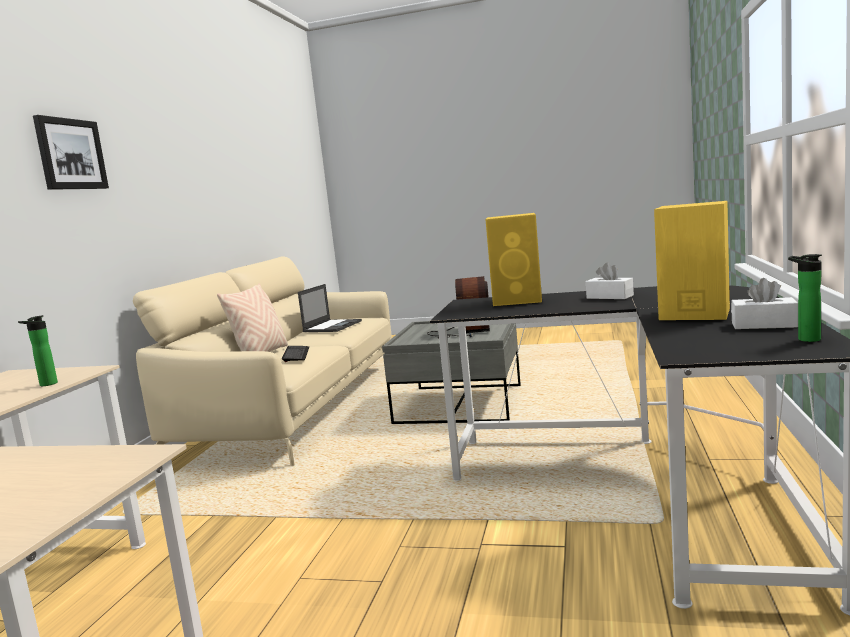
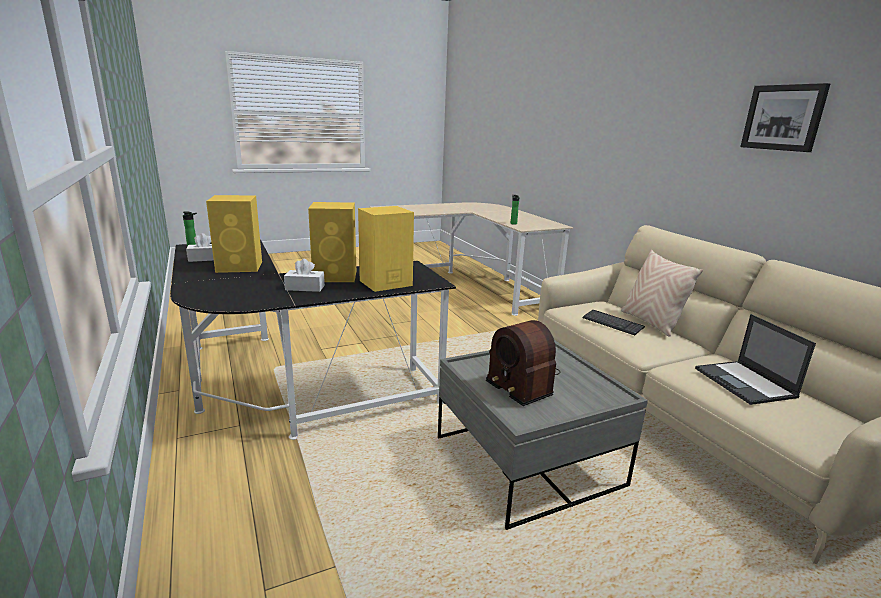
camera: 140 degrees right, 10 degrees up
(70, 154) = (649, 118): picture -> picture (783, 117)
(563, 305) = (336, 276): none -> yellow speaker

